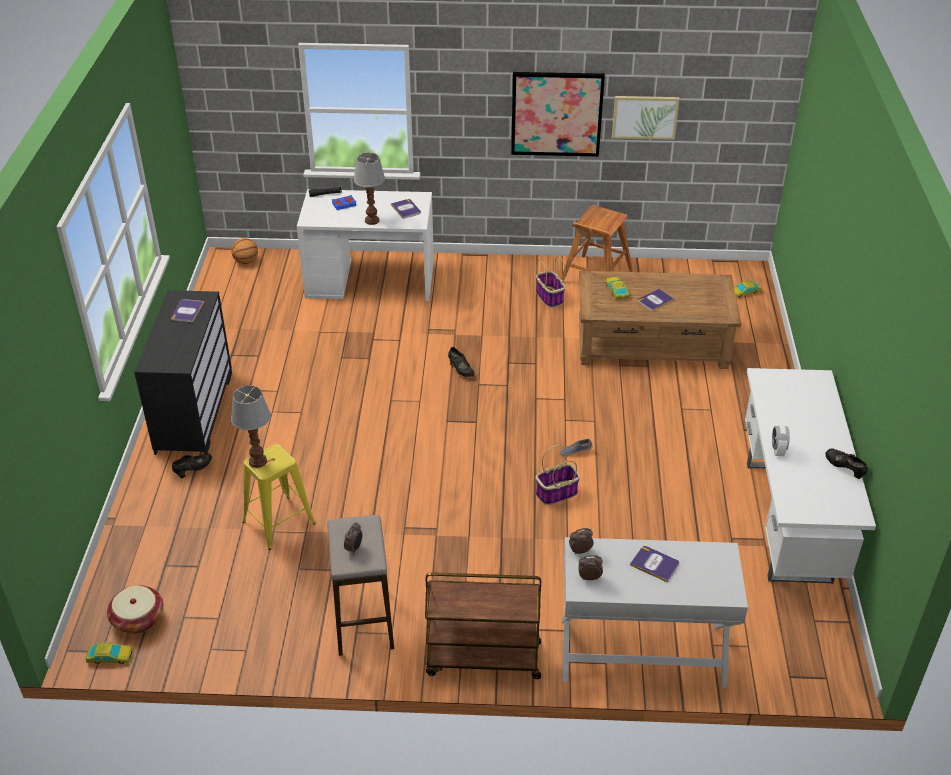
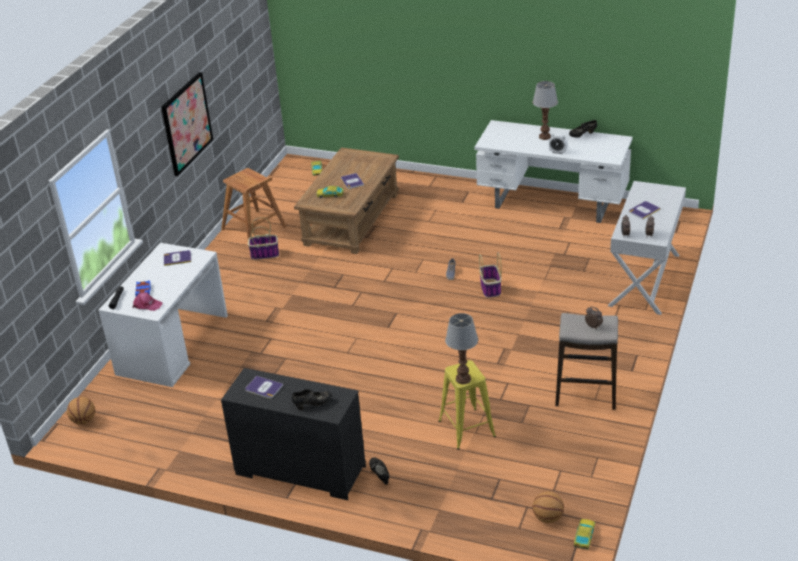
camera: 70 degrees left, 5 degrees down
(138, 619) = (548, 517): basket -> basketball
(320, 213) = (147, 305): none -> pink cap
(371, 220) = (181, 278): table lamp -> table lamp (544, 137)
(460, 370) = (330, 311): black shoe -> black shoe (313, 404)
(482, 659) = (634, 344): brown cart -> none
(645, 117) = (221, 91): picture -> none

